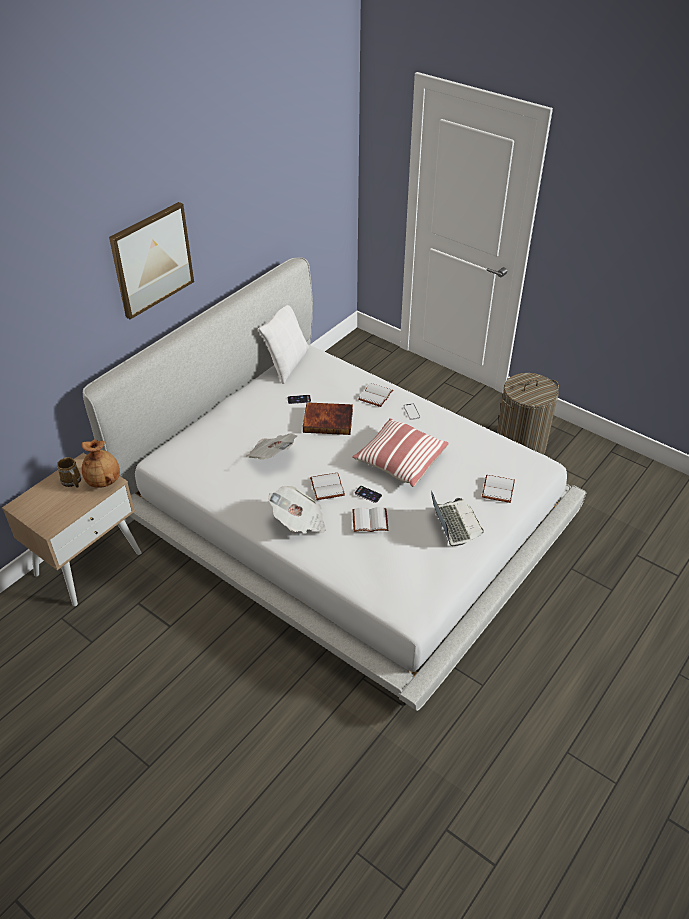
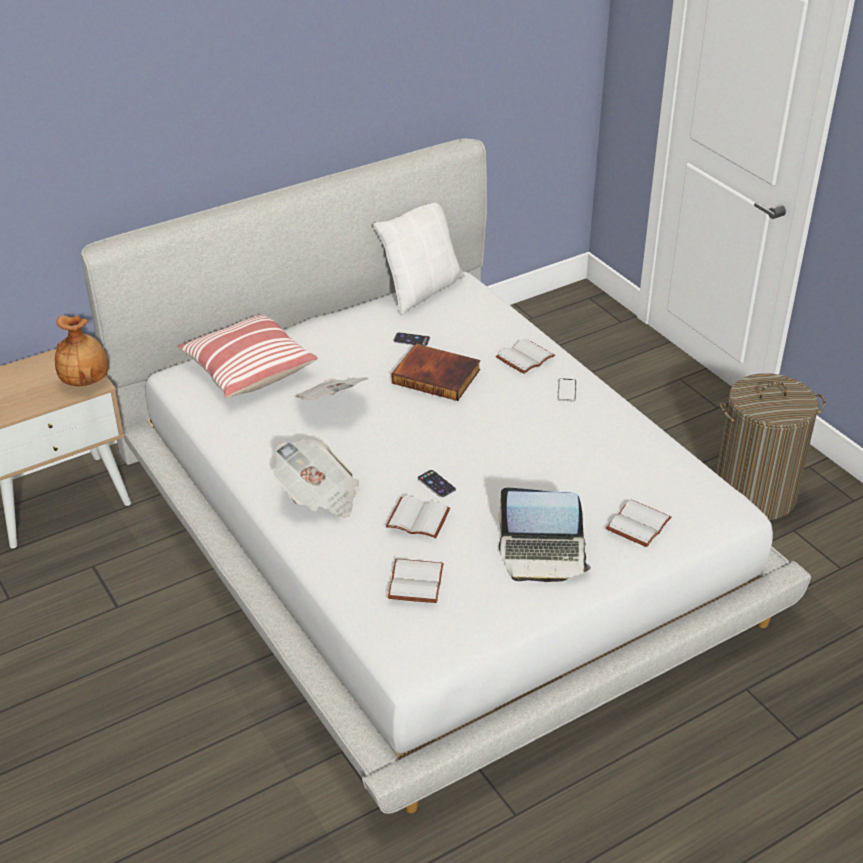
camera: 20 degrees right, 5 degrees down
(71, 481) = (45, 371): mug -> none
(152, 259) = (223, 89): picture -> none
(326, 487) = (382, 460): white book -> white book (414, 581)
(400, 461) = (511, 452): pillow -> pillow (248, 369)
(454, 524) = (543, 555): laptop -> laptop turned 90 degrees clockwise

